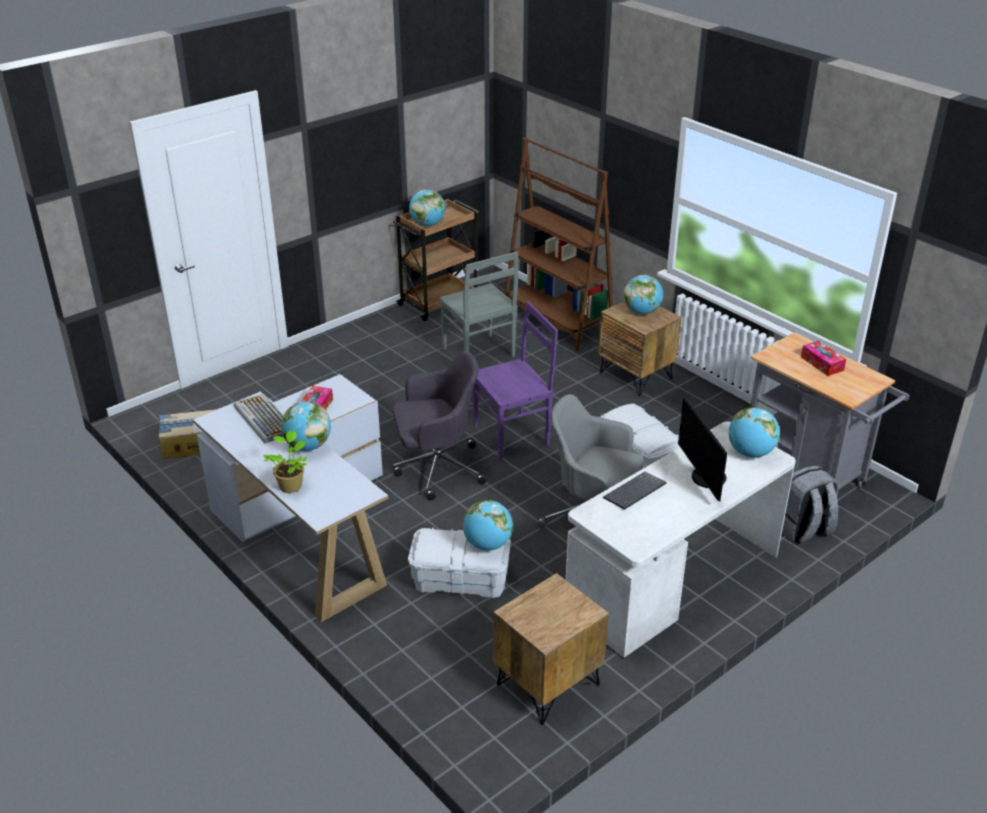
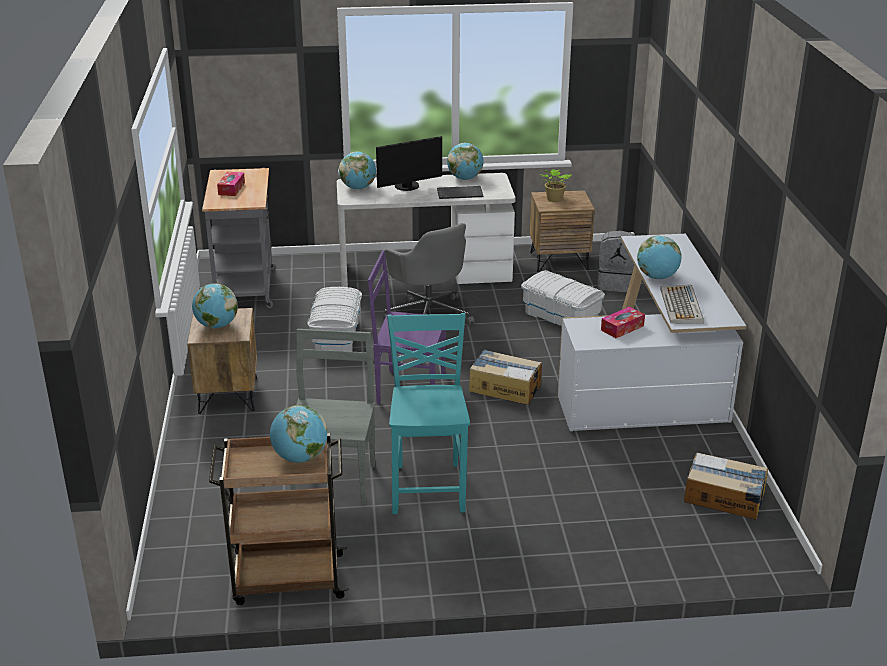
camera: 145 degrees left, 5 degrees down
(291, 485) = (687, 259): potted plant -> potted plant (554, 199)
(413, 372) = (429, 487): none -> turquoise chair
(436, 468) = (504, 387): grey office chair -> cardboard box
(488, 544) = (544, 277): globe -> globe (465, 178)
(557, 320) = (197, 486): brown bookcase -> none
(704, 478) = (408, 187): monitor -> monitor turned 45 degrees clockwise
(803, 530) = (304, 265): grey backpack -> grey backpack (616, 284)

